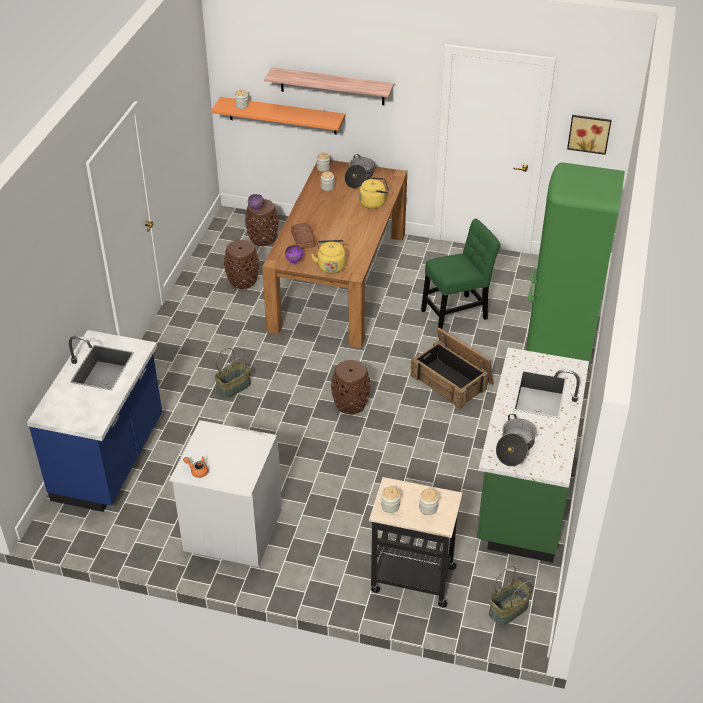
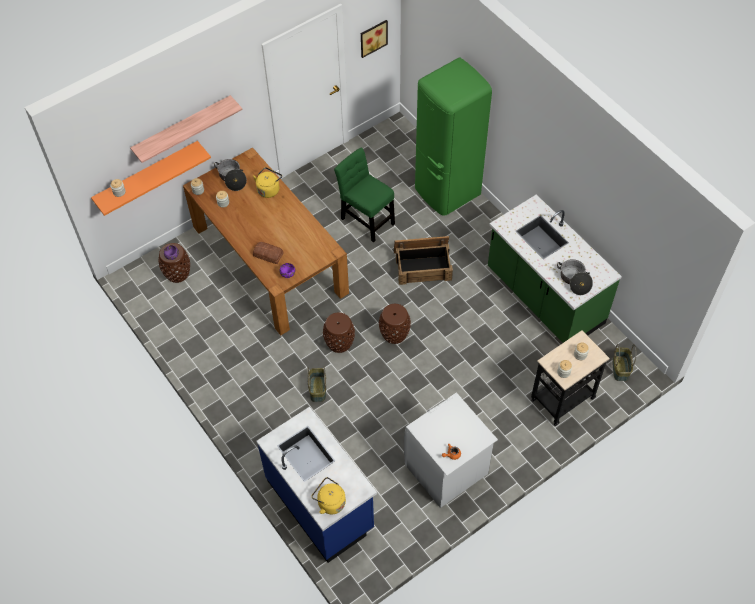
camera: 50 degrees left, 15 degrees up
(242, 281) = (212, 315): brown stool -> brown stool (339, 342)
(331, 266) = (312, 258): yellow kettle -> yellow kettle (330, 502)
(457, 313) = (366, 219): green chair -> green chair turned 60 degrees counterclockwise

